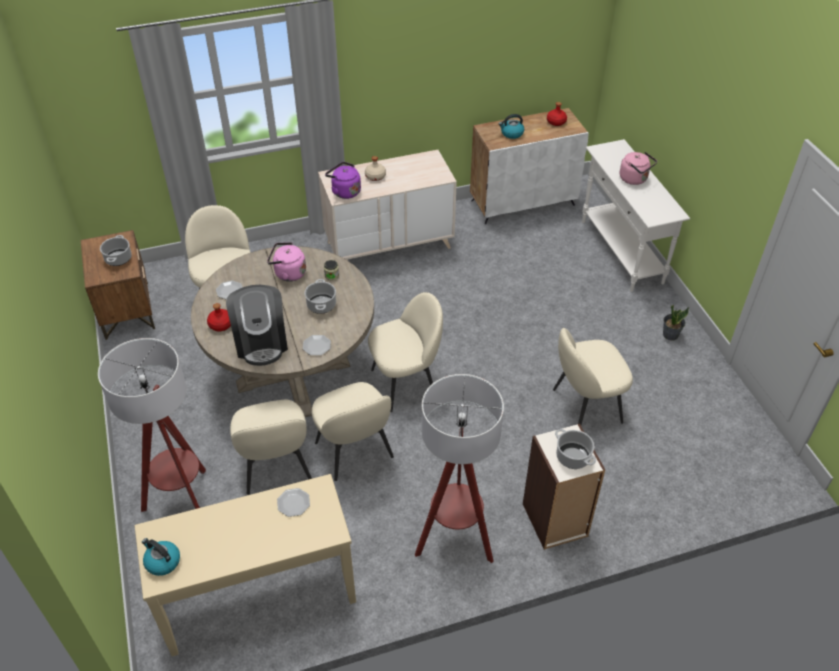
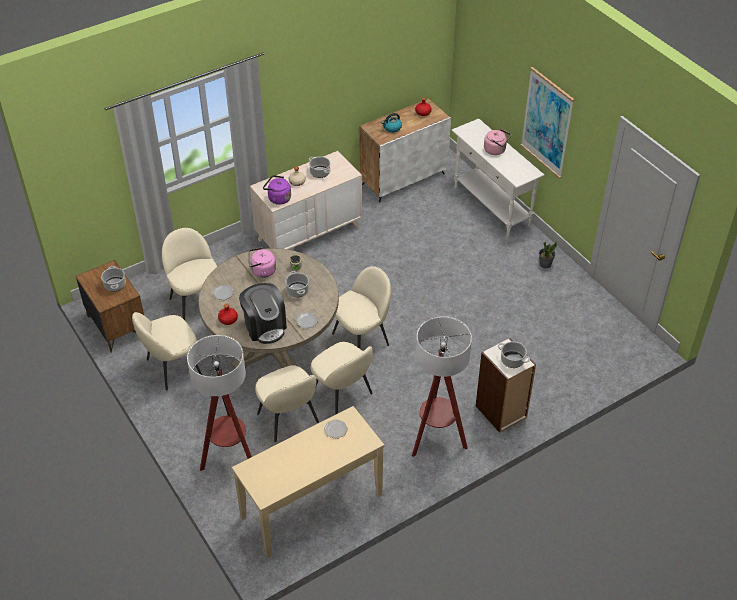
camera: 15 degrees left, 0 degrees up
(162, 562) = (262, 485): kettle -> none
(406, 170) = (319, 172): none -> cooking pot
(585, 406) = (498, 329): beige chair -> beige chair (172, 367)
(704, 147) = (547, 123): none -> picture

